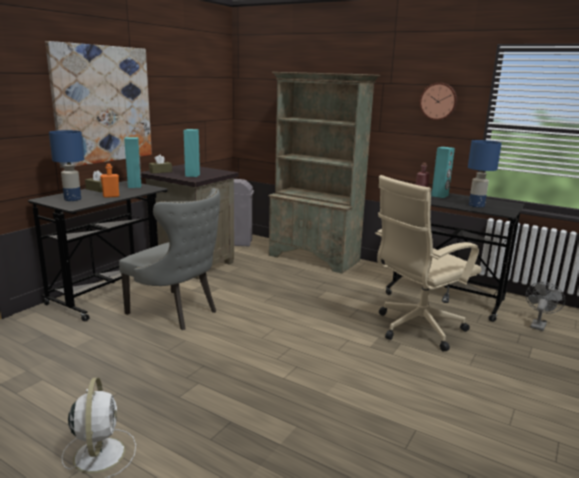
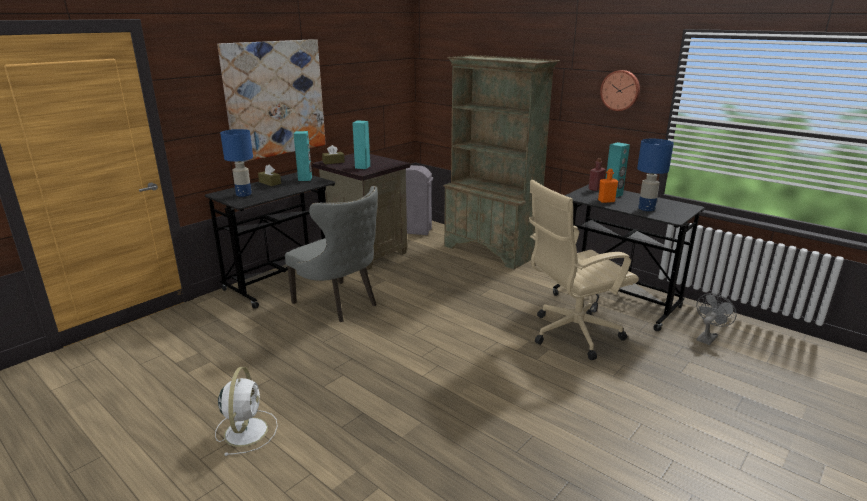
camera: 10 degrees right, 5 degrees up
(111, 196) = (279, 191): orange bottle -> orange bottle (606, 201)

